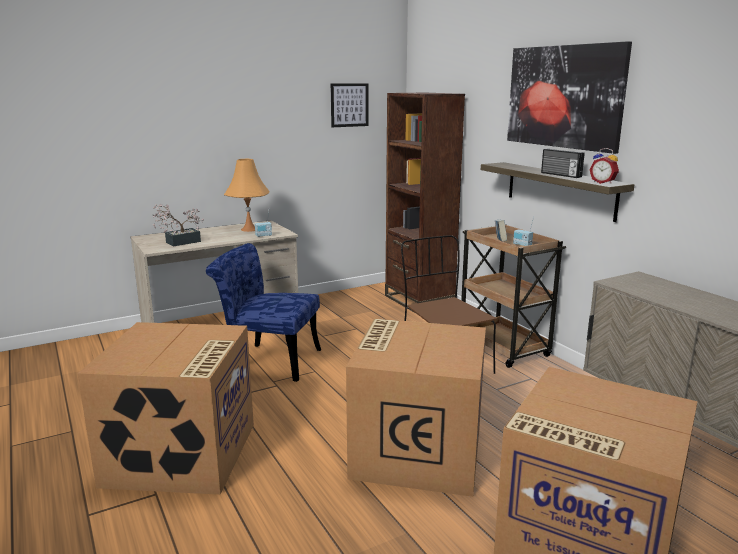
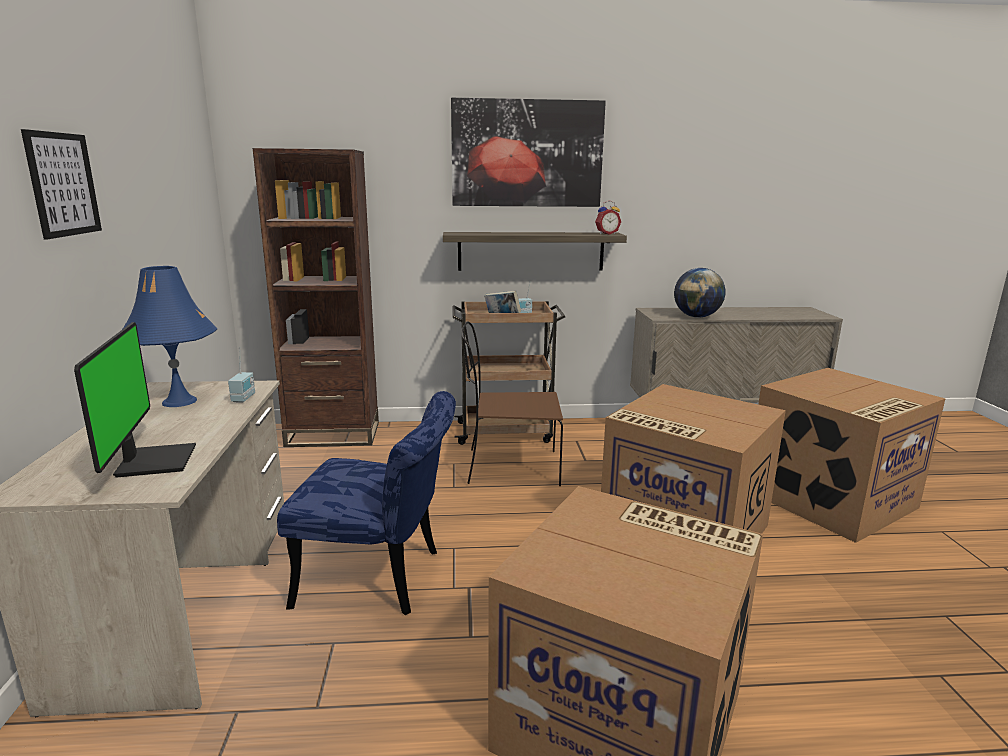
camera: 65 degrees left, 0 degrees up
(179, 242) = (152, 461): potted plant -> monitor
(249, 229) = (179, 401): orange table lamp -> blue table lamp
(268, 360) = (381, 578): blue chair -> blue chair turned 120 degrees counterclockwise
(349, 105) = (178, 167): picture -> picture (63, 184)
(560, 175) = (552, 233): radio -> none
(651, 294) = (697, 316): none -> globe

